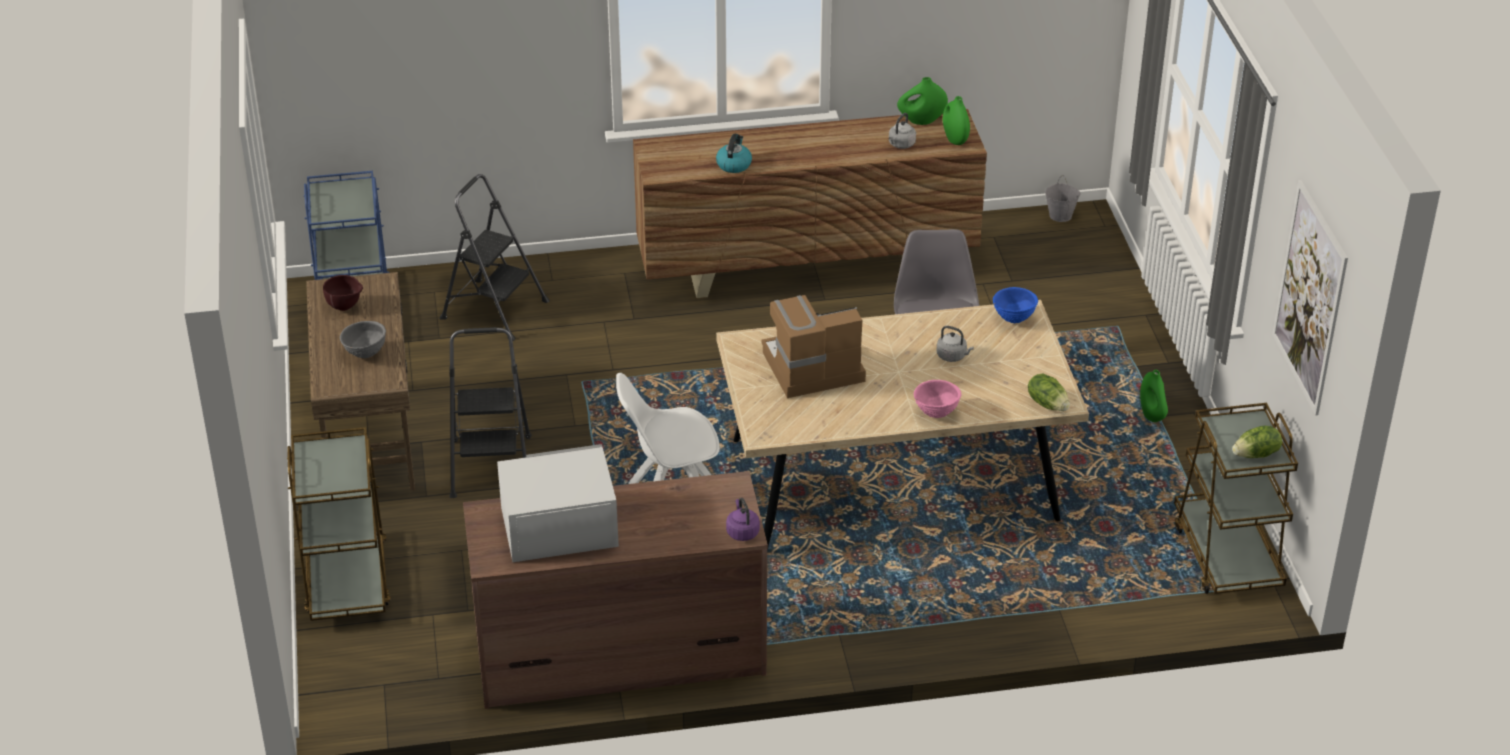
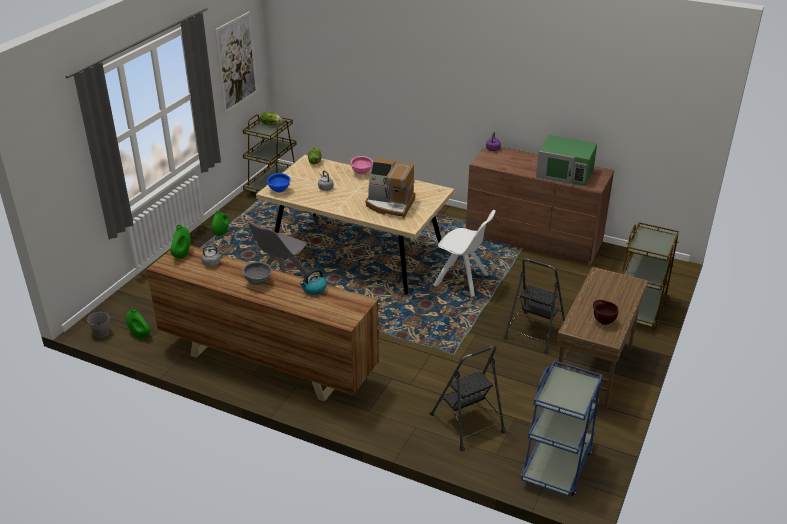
camera: 145 degrees left, 5 degrees down
(365, 354) = (605, 291): grey bowl -> grey bowl (258, 283)
(558, 526) = (565, 173): white microwave -> green microwave
(921, 121) = (181, 272): green vase -> green vase (140, 335)

